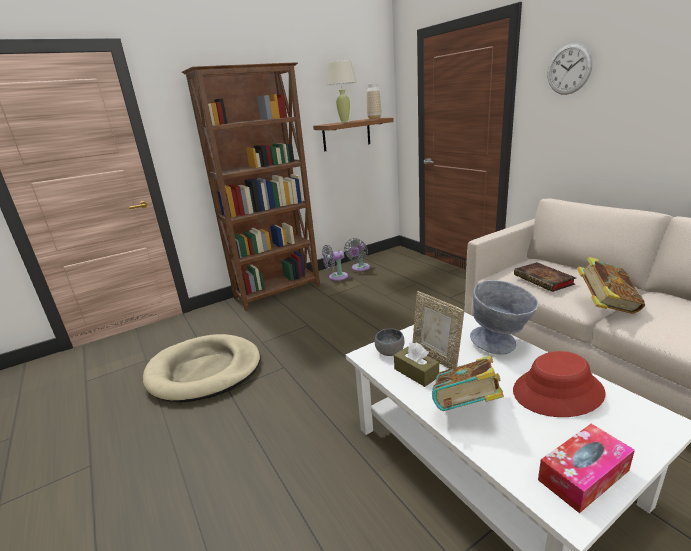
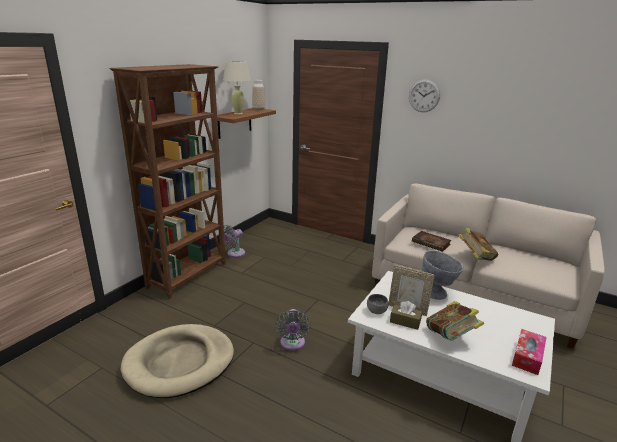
camera: 30 degrees left, 0 degrees up
(359, 268) = (250, 242): grey fan -> grey fan (292, 344)
(558, 392) = (487, 316): red hat -> none

